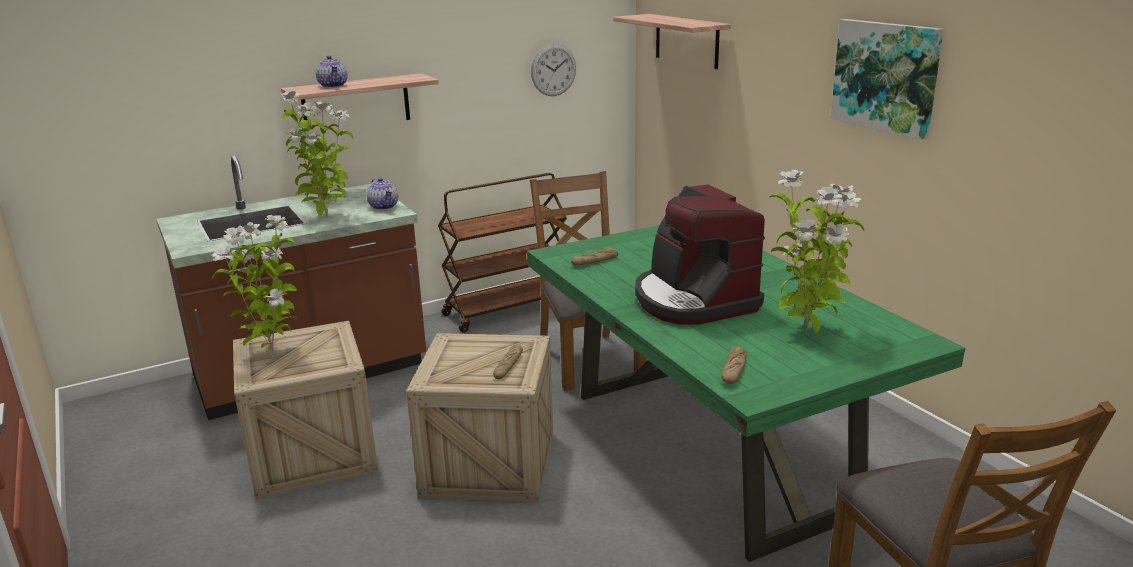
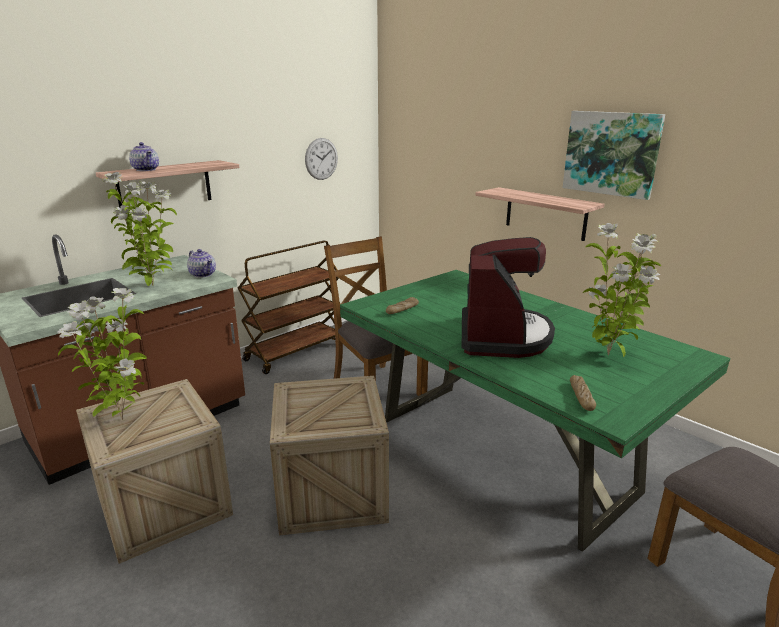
camera: 15 degrees left, 0 degrees up
(508, 366) = (353, 408): bread -> none
(686, 40) = (426, 134): shelf -> shelf (545, 213)
(693, 300) = (503, 336): coffee machine -> coffee machine turned 135 degrees counterclockwise

